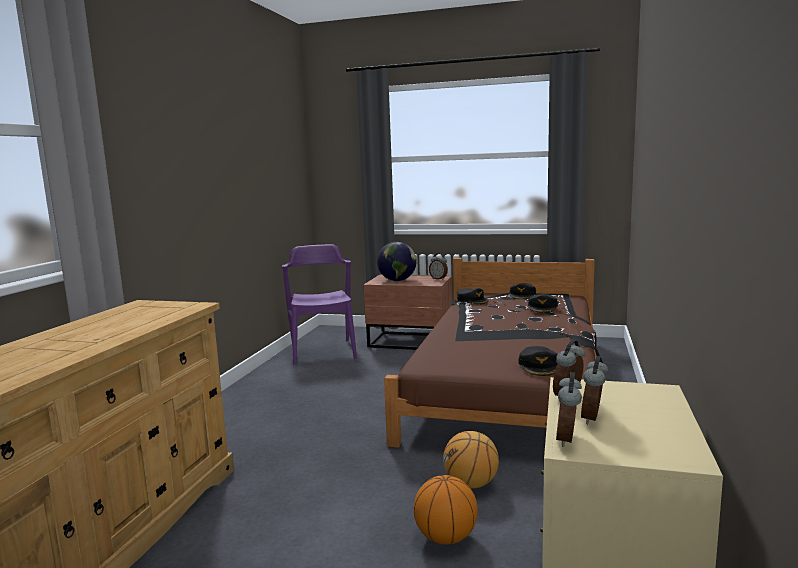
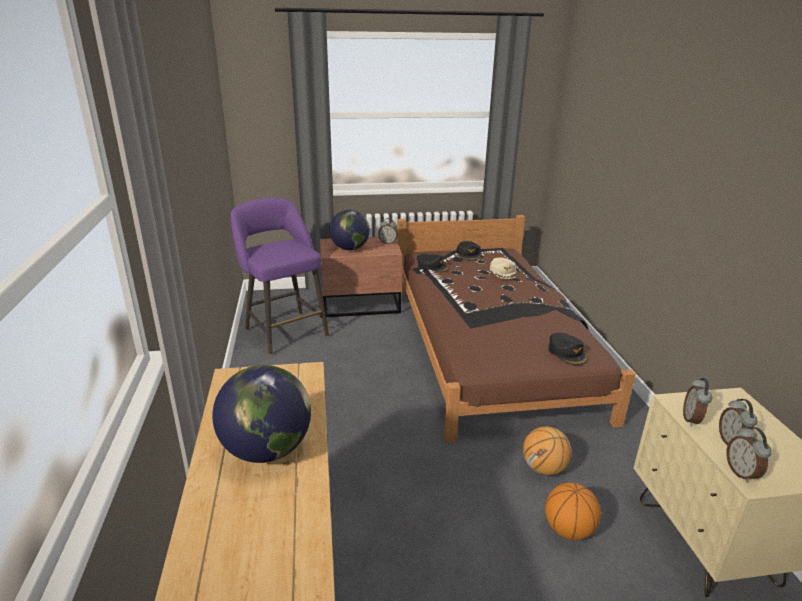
camera: 25 degrees left, 15 degrees up
(96, 332) = (267, 449): none -> globe
(323, 352) = (284, 330): purple chair -> purple stool
(543, 307) = (503, 271): black cap -> beige cap

